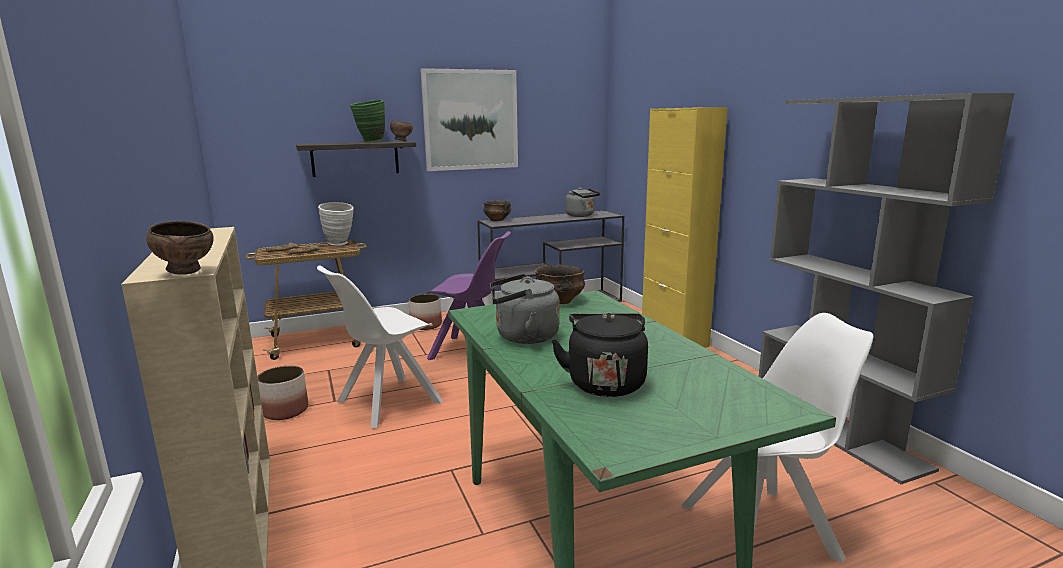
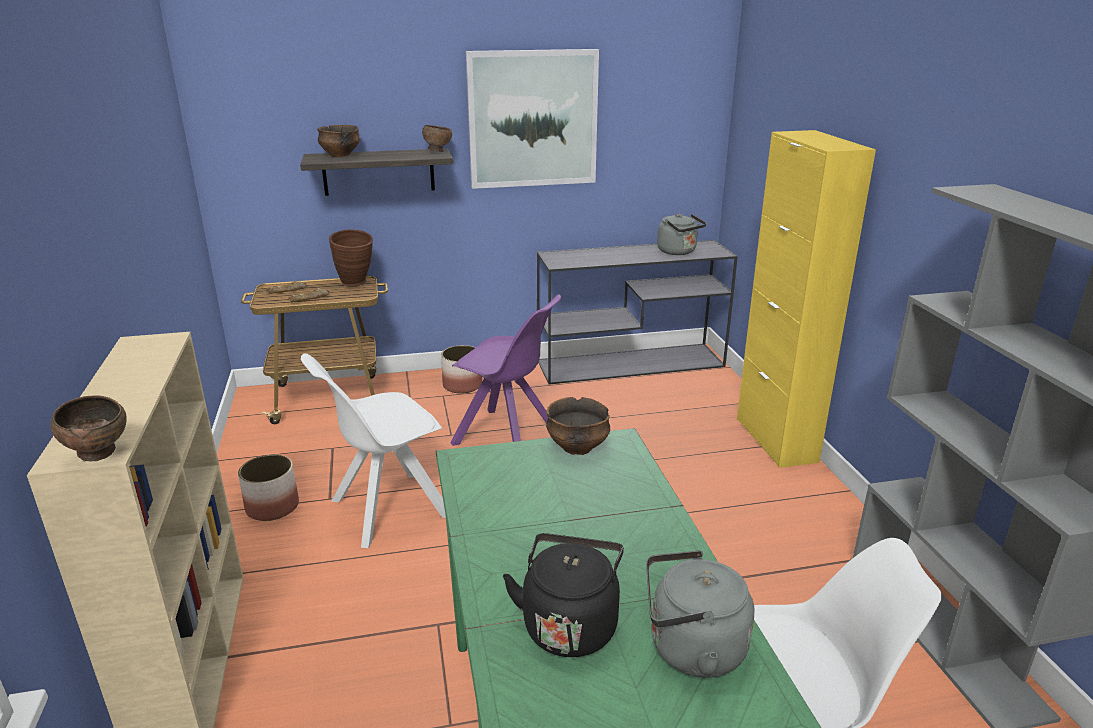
camera: 10 degrees right, 10 degrees up
(340, 244) = (356, 284): white vase -> brown vase
(370, 142) = (396, 154): green vase -> none
(497, 220) = (562, 254): bowl -> bowl (340, 155)
(523, 337) = (505, 518): grey kettle -> grey kettle (690, 649)

